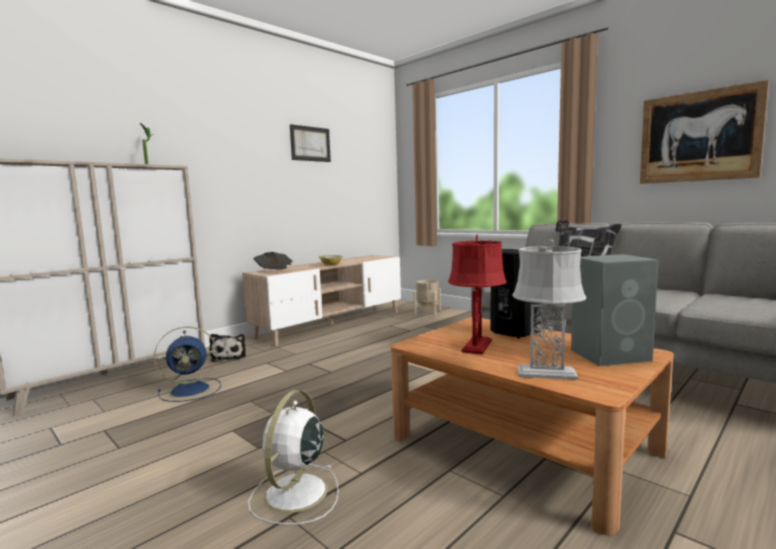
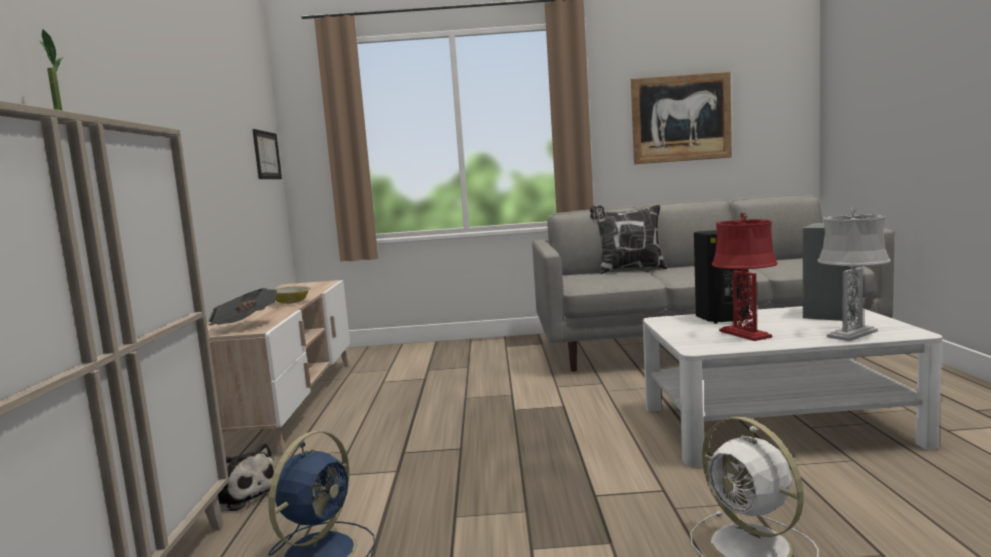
camera: 45 degrees left, 0 degrees up
(310, 144) = (209, 98): picture -> picture (266, 155)
(427, 312) = (389, 356): beige planter -> none
(523, 443) = (776, 425): brown coffee table -> white coffee table

